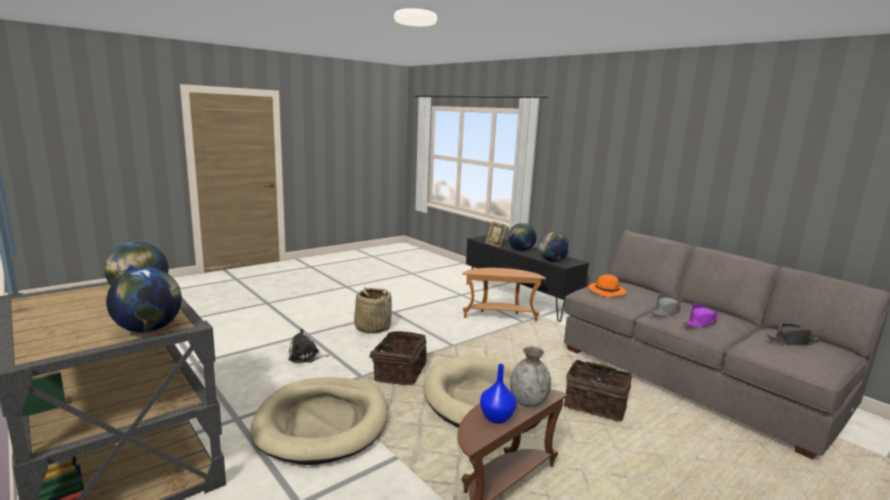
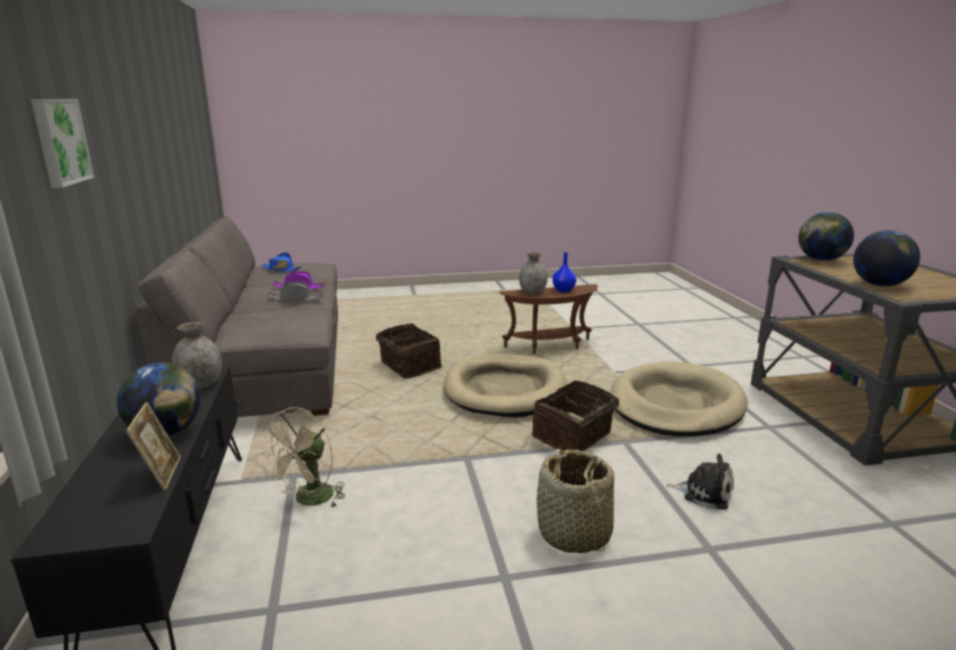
camera: 150 degrees left, 5 degrees up
(499, 316) = (309, 500): brown side table -> beige fan
(552, 261) = (200, 384): globe -> grey vase
(607, 292) = (289, 323): orange hat -> none
(610, 149) = (59, 141): none -> picture
(792, 342) = (281, 269): black hat -> blue hat

